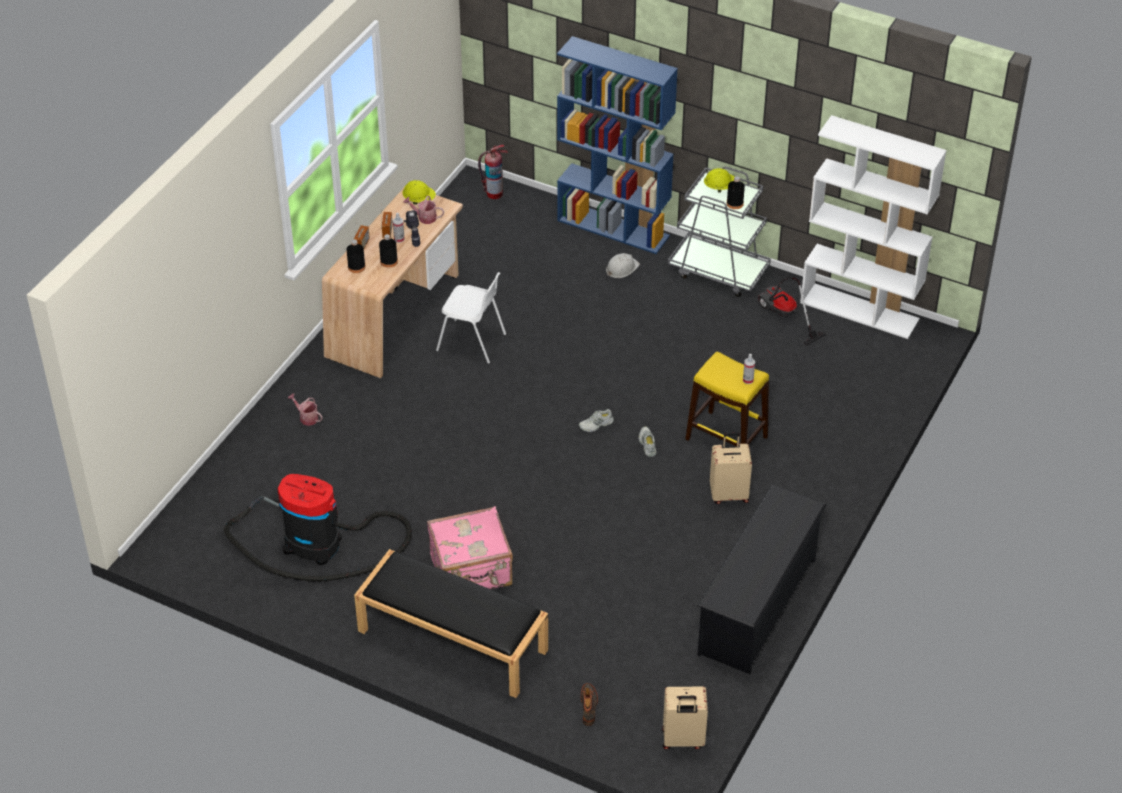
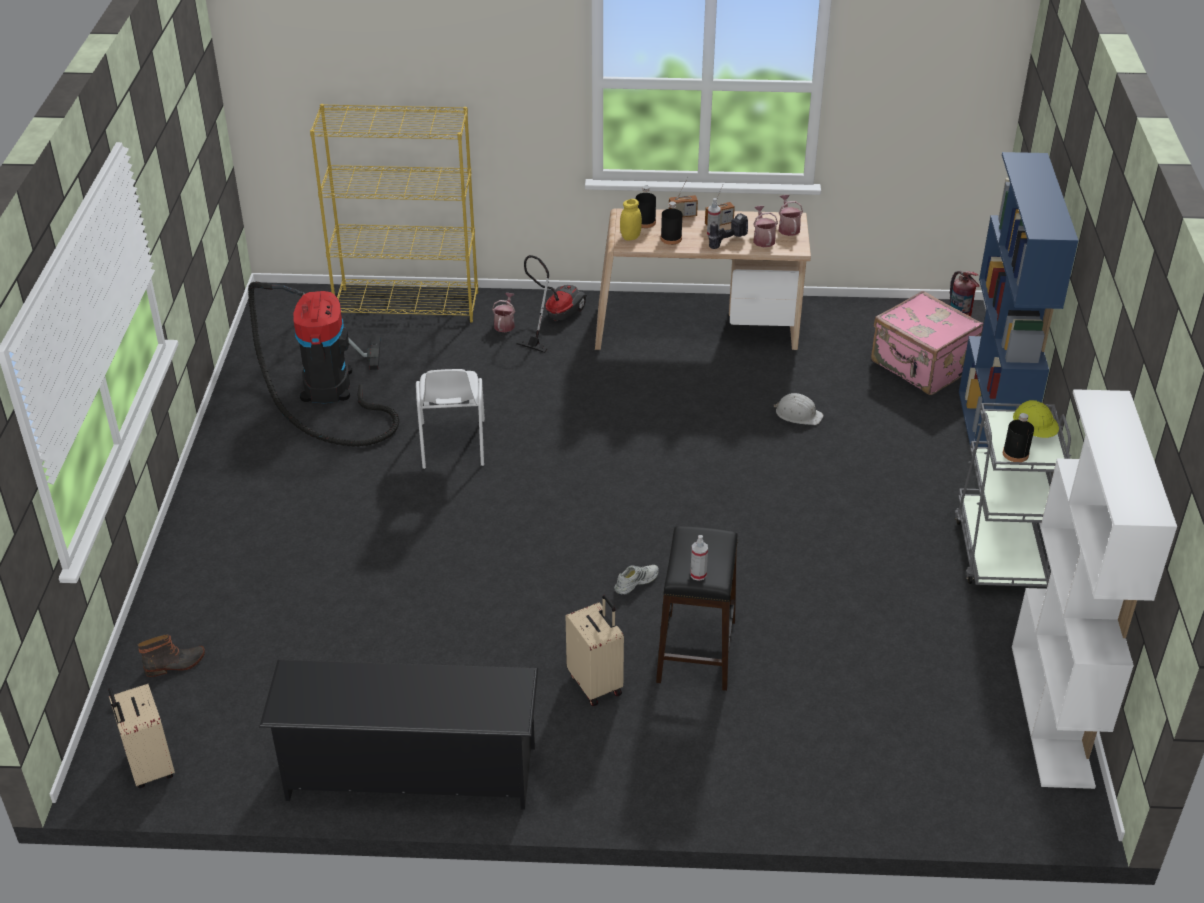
camera: 65 degrees right, 5 degrees down
(235, 466) = (408, 305): none -> yellow bookcase
(370, 281) = (630, 237): none -> yellow jar
(419, 200) = (788, 228): yellow hard hat -> watering can
(451, 640) = (234, 523): black bench -> none
(472, 343) = (700, 394): white chair -> white chair (452, 445)
(472, 571) = (345, 506): pink suitcase -> pink suitcase (921, 367)
(596, 425) = (638, 529): white shoe -> none
(621, 268) = (925, 466): white hard hat -> white hard hat (798, 414)
(726, 438) = (697, 650): yellow stool -> black stool
(783, 316) = (970, 638): vacuum cleaner -> vacuum cleaner (554, 319)

